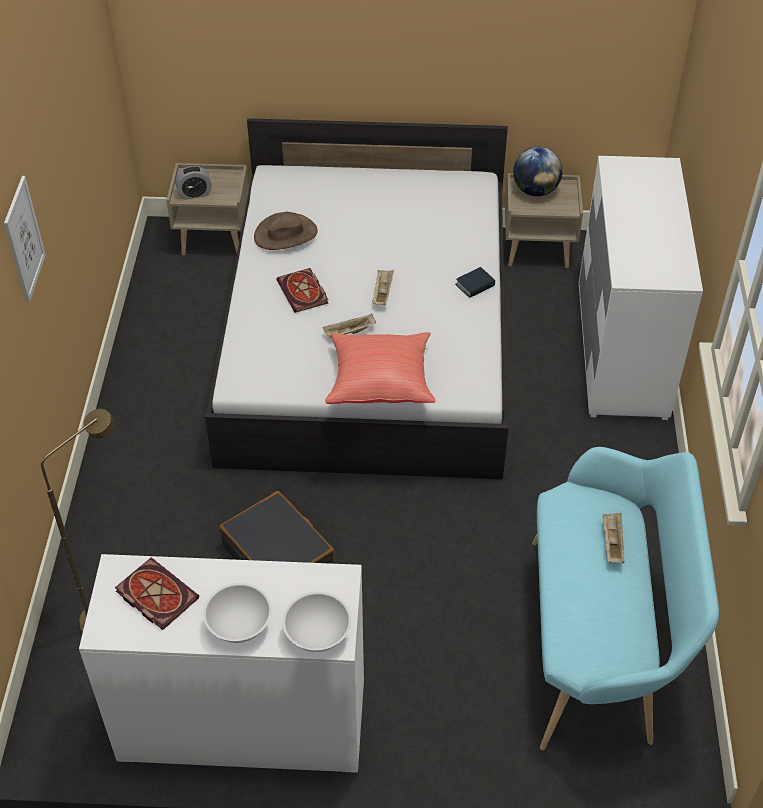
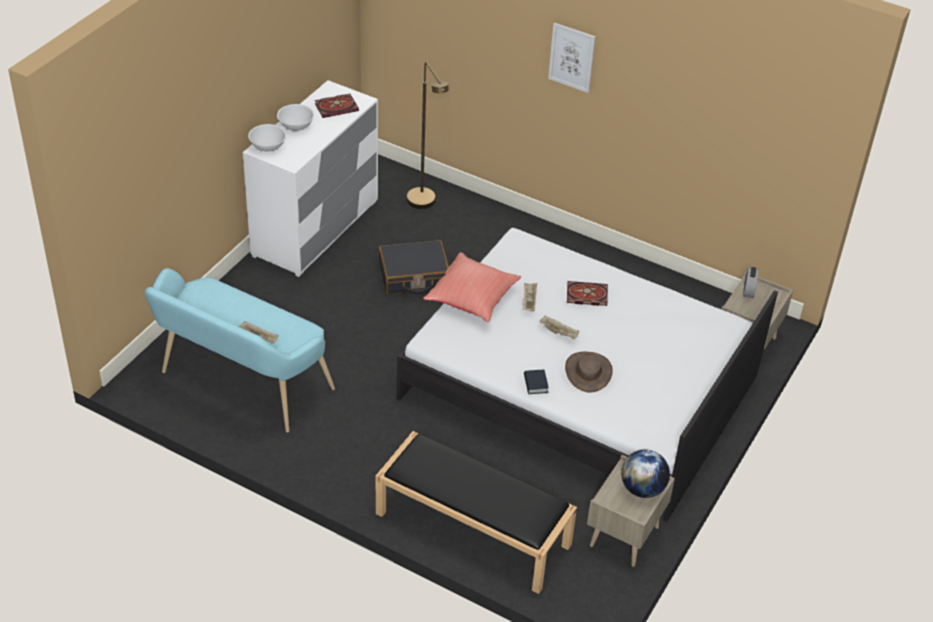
camera: 115 degrees right, 5 degrees down
(285, 234) = (656, 306): brown hat -> brown hat (588, 372)
(621, 350) = (471, 529): white dresser -> black bench

